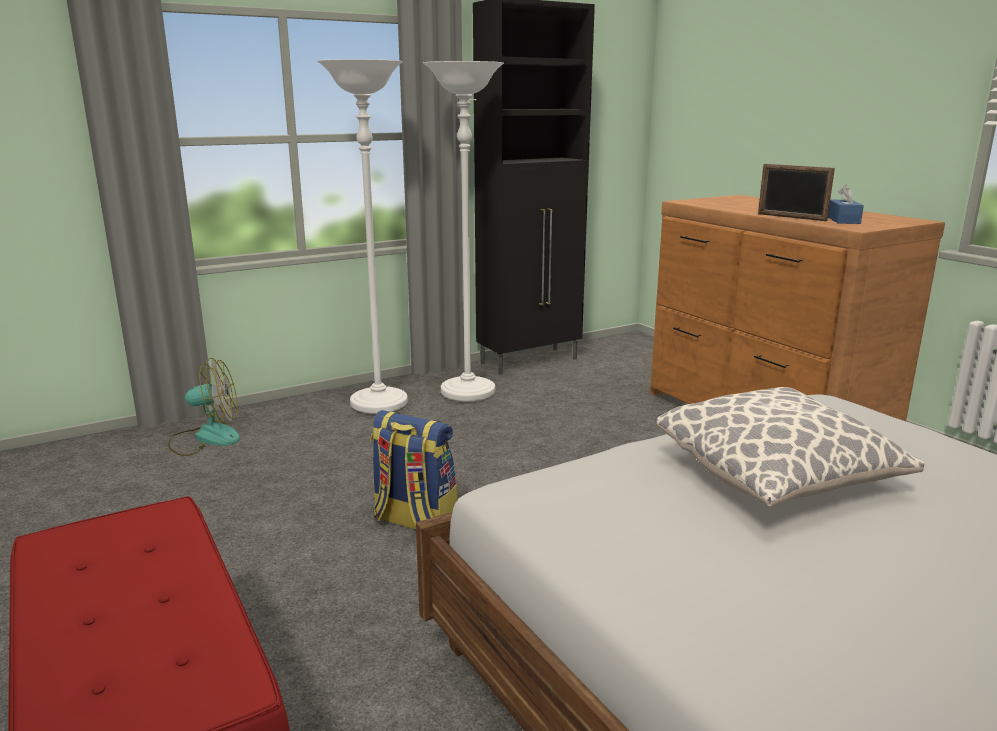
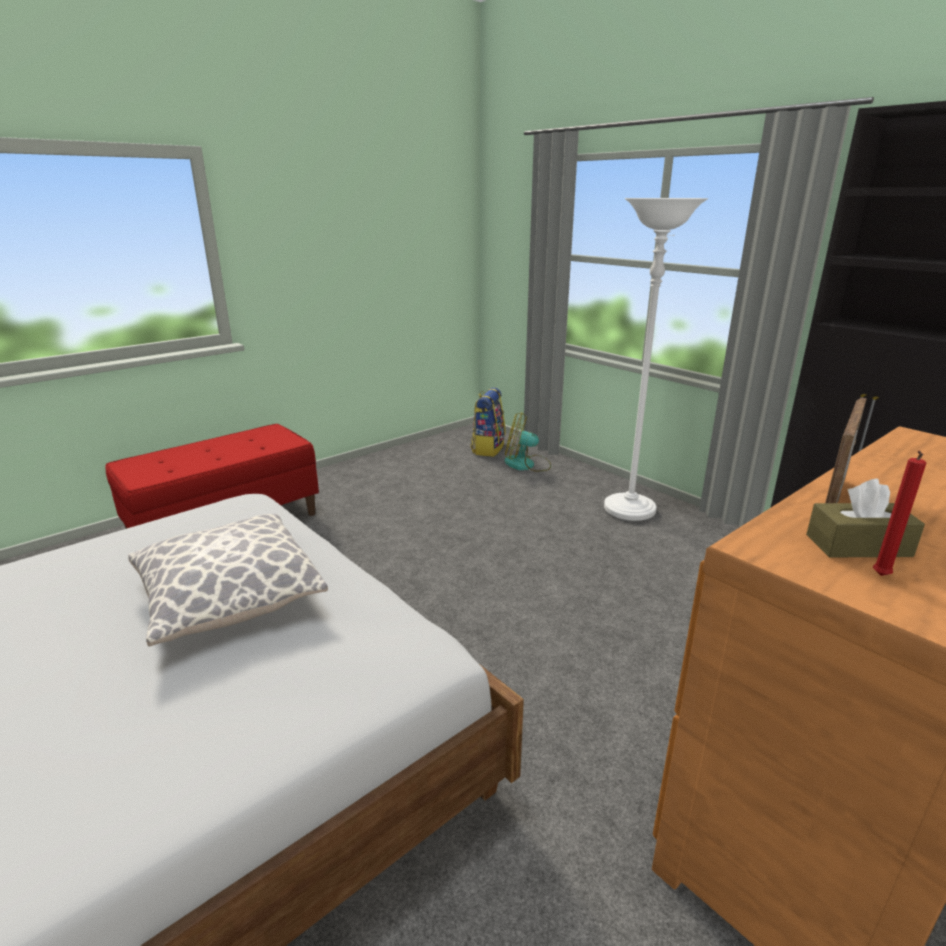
camera: 80 degrees right, 5 degrees up
(206, 438) = (526, 464): fan -> fan turned 120 degrees clockwise
(414, 521) = (436, 555): backpack -> backpack (487, 448)
(468, 392) = (694, 547): white floor lamp -> none
(843, 220) = (858, 545): blue tissue box -> brown tissue box
(874, 222) = (879, 577): none -> red candle

